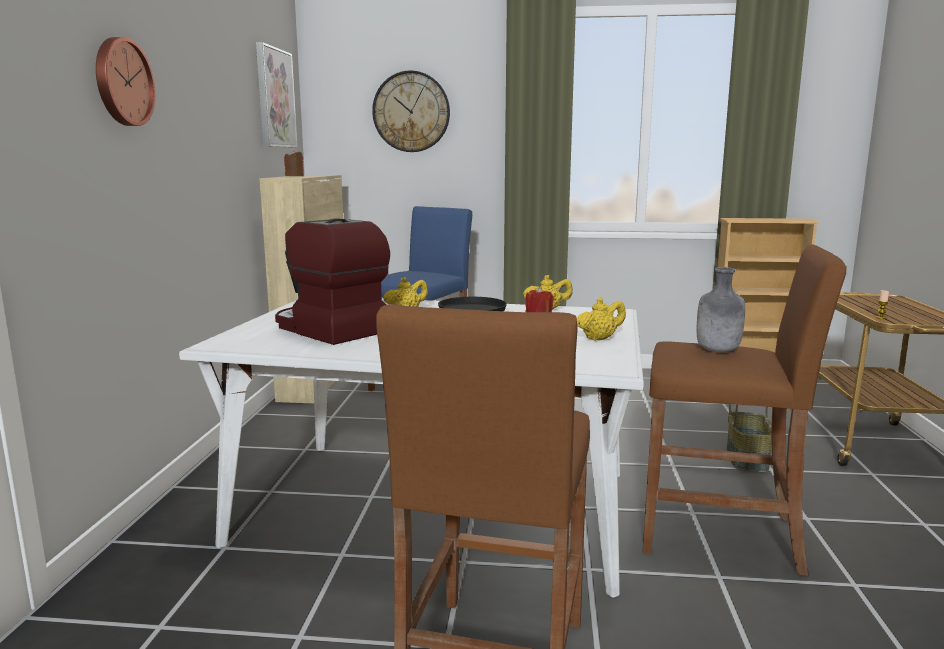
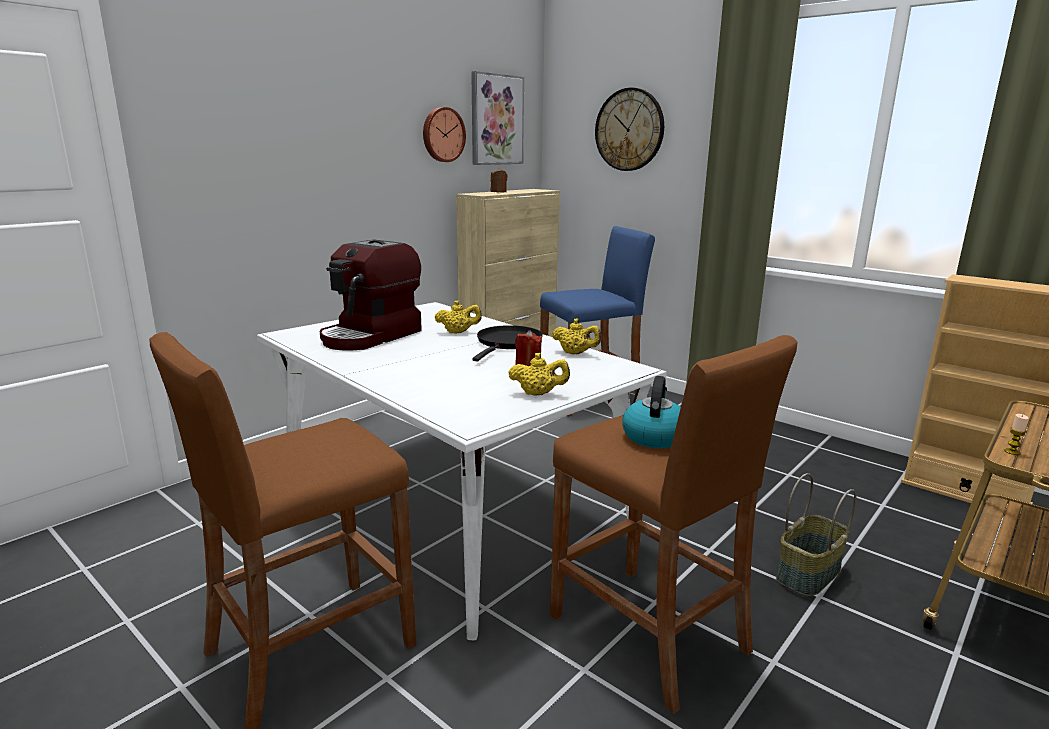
camera: 35 degrees right, 5 degrees up
(122, 82) = (283, 123): wall clock -> wall clock (442, 135)
(328, 329) = (371, 336): coffee machine -> coffee machine turned 135 degrees counterclockwise
(717, 351) = (654, 436): grey bottle -> kettle

